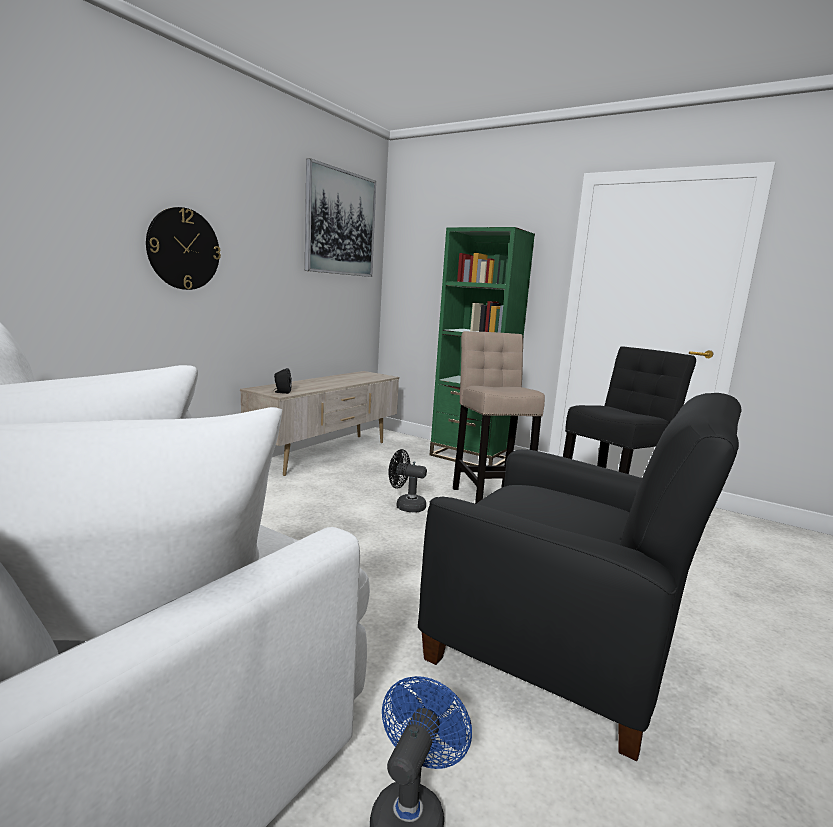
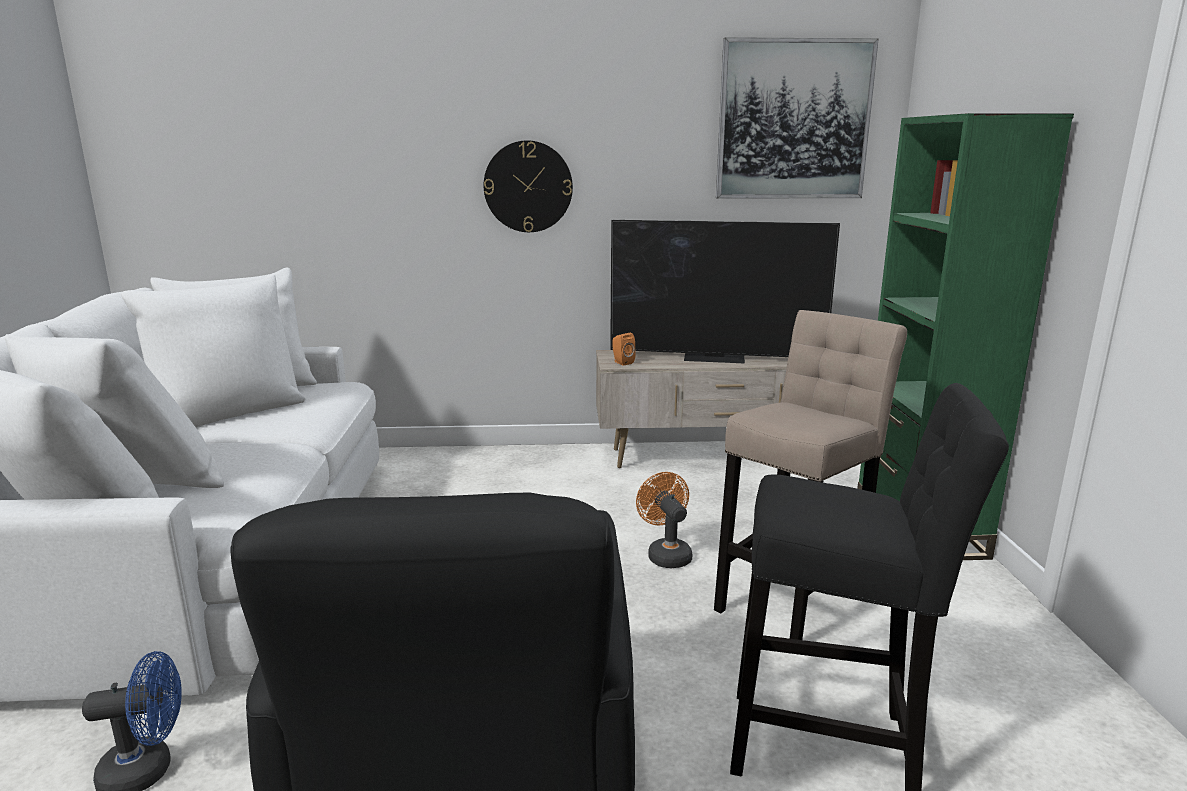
camera: 55 degrees right, 5 degrees up
(282, 392) = (622, 362): black speaker -> orange speaker
(326, 382) = (715, 357): none -> television
(405, 506) = (666, 554): black fan -> orange fan

